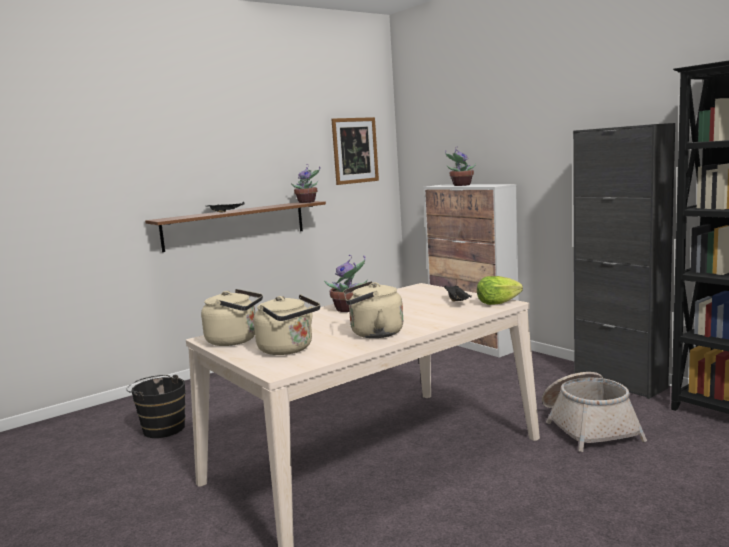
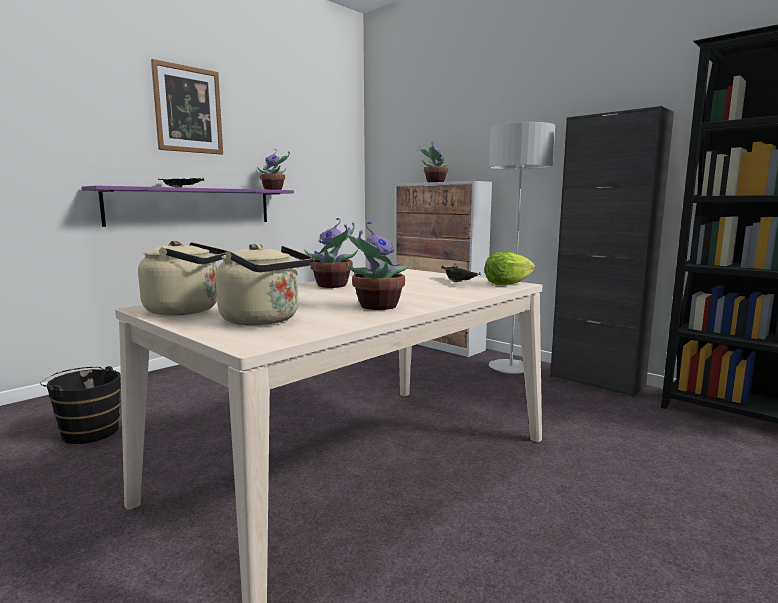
camera: 10 degrees left, 0 degrees up
(235, 225) = (192, 206): brown shelf -> purple shelf
(355, 150) = (324, 145): picture -> picture (188, 109)
(373, 334) = (376, 307): beige kettle -> potted plant
(537, 369) = (510, 368): none -> grey floor lamp
(587, 427) = (587, 426): basket -> none

